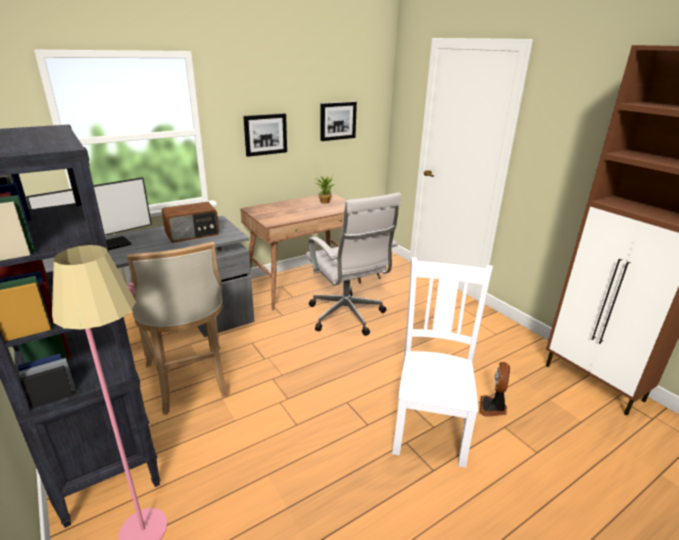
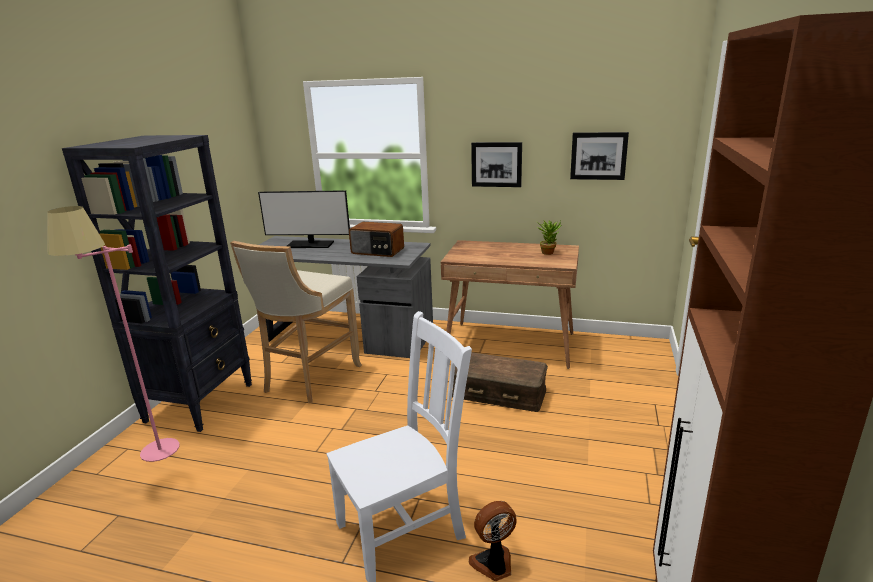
camera: 50 degrees right, 5 degrees down
(347, 317) = (498, 393): white office chair -> brown storage box

